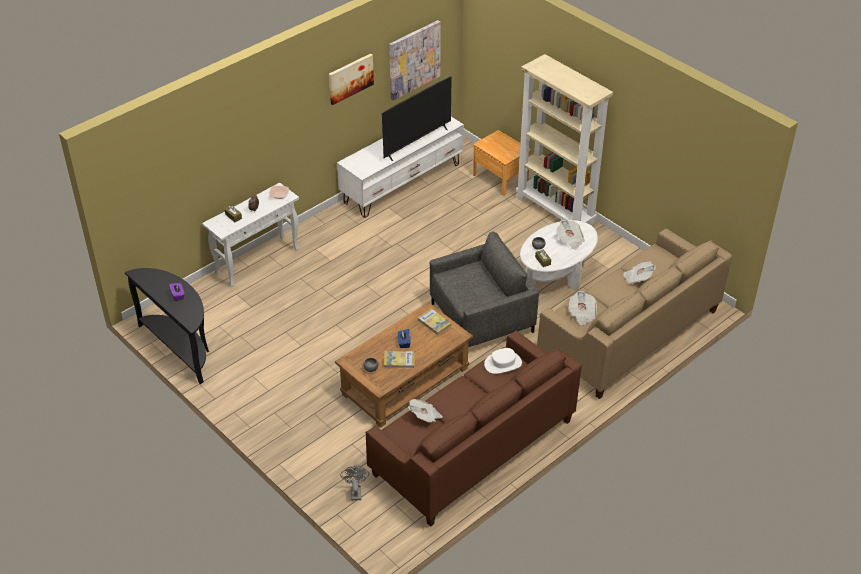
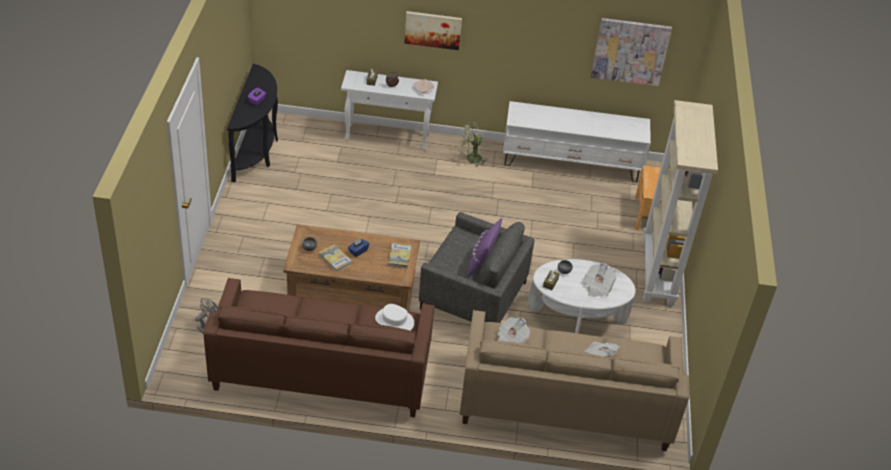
camera: 45 degrees right, 0 degrees up
(337, 231) = (470, 159): none -> green fan
(350, 78) = (545, 27): picture -> picture (433, 29)
(416, 142) = (590, 130): television -> none
(425, 417) = (287, 306): newspaper -> none
(490, 282) = (482, 263): none -> purple pillow

